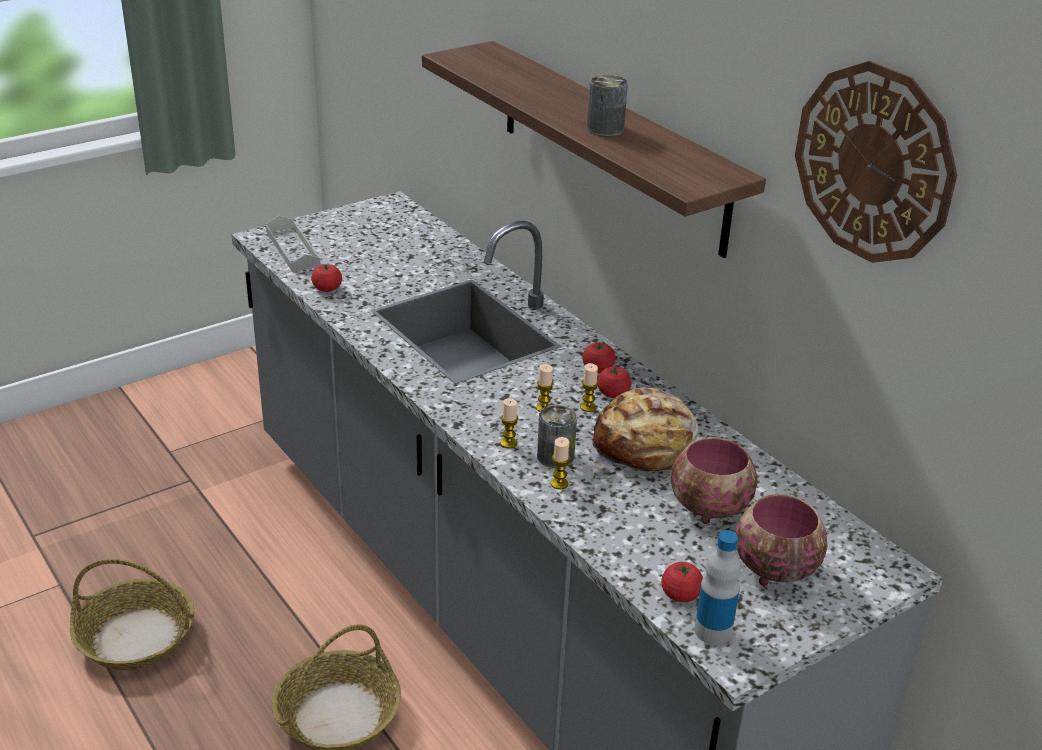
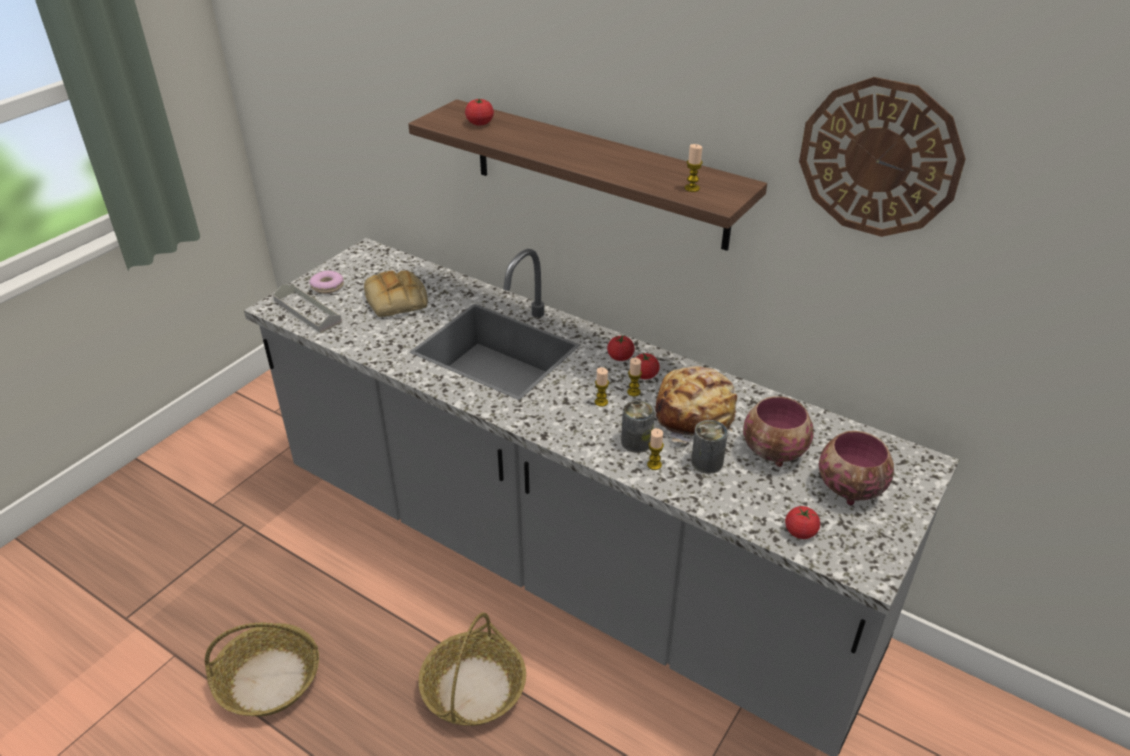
camera: 20 degrees left, 5 degrees up
(327, 289) = (360, 341): tomato -> tomato (480, 123)
(328, 230) = (327, 287): none -> donut
(392, 258) = (397, 300): none -> bread
(508, 443) = (594, 441): candle -> candle (692, 188)
(605, 129) = (613, 164): can -> can (707, 462)
(713, 631) = (841, 555): bottle -> none

